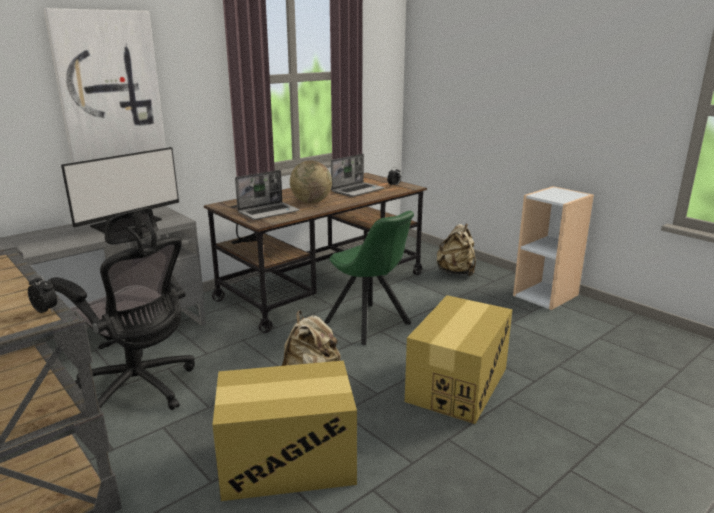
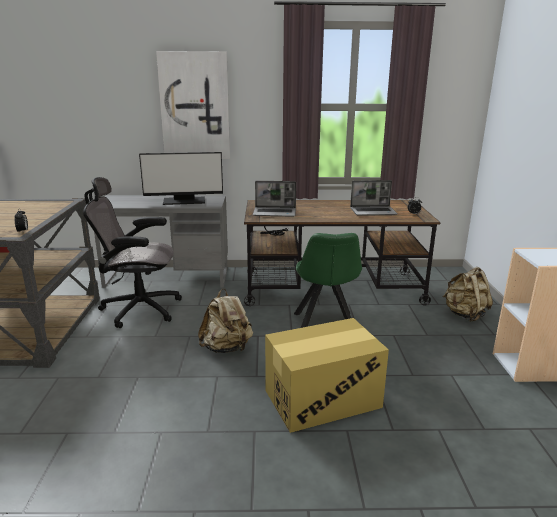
camera: 40 degrees right, 0 degrees up
(138, 388) = (140, 310): office chair -> office chair turned 105 degrees clockwise
(287, 461) = (145, 388): cardboard box -> none
(311, 202) = (319, 212): globe -> none

